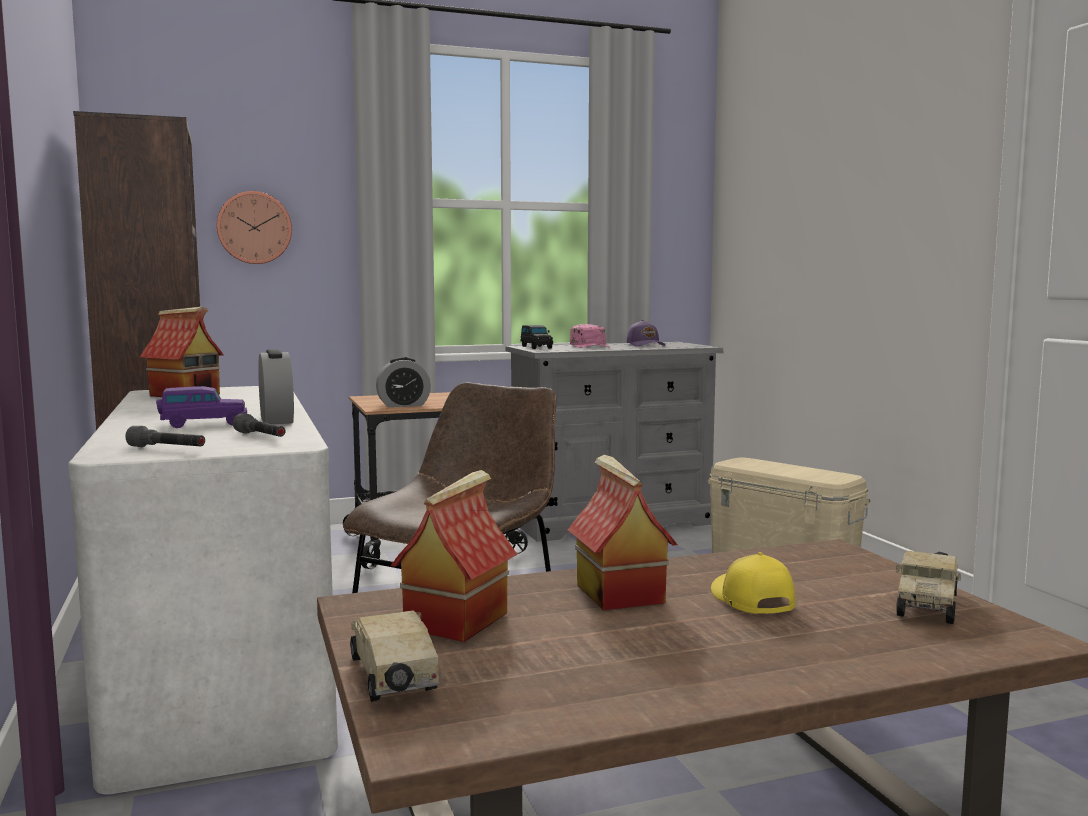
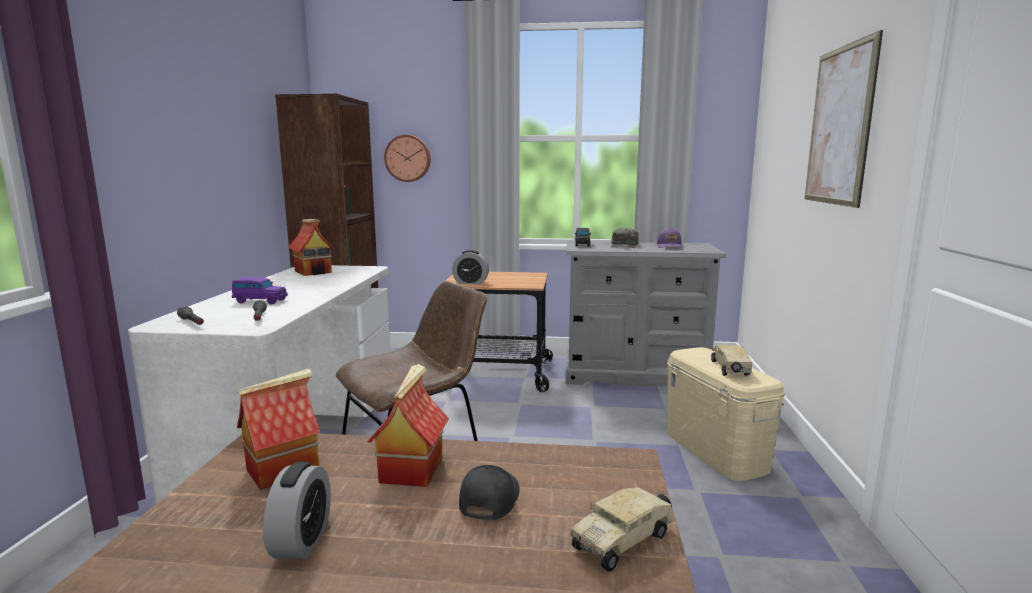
camera: 25 degrees right, 5 degrees up
(276, 420) = (302, 302): alarm clock -> alarm clock (302, 541)
(394, 678) = (180, 510): toy truck -> toy truck (730, 369)
(590, 346) = (624, 245): pink cap -> green cap
(750, 600) = (488, 499): yellow cap -> black cap
(874, 187) = (839, 126): none -> picture

